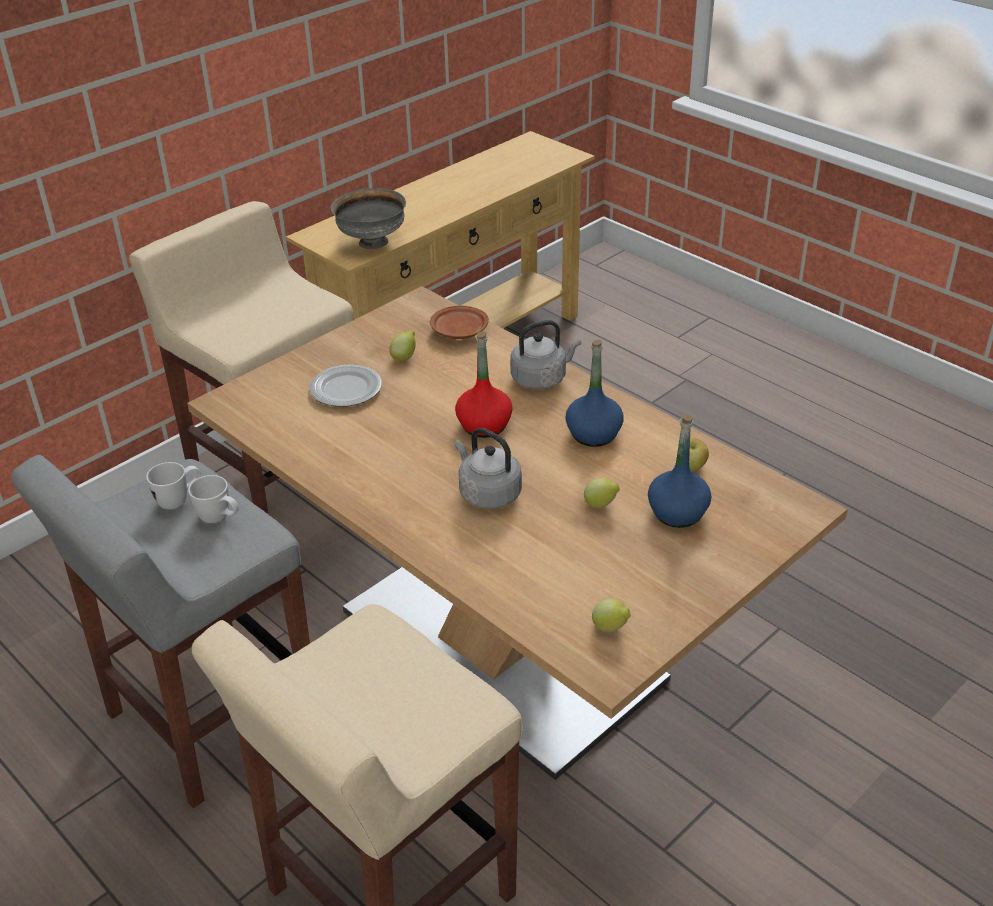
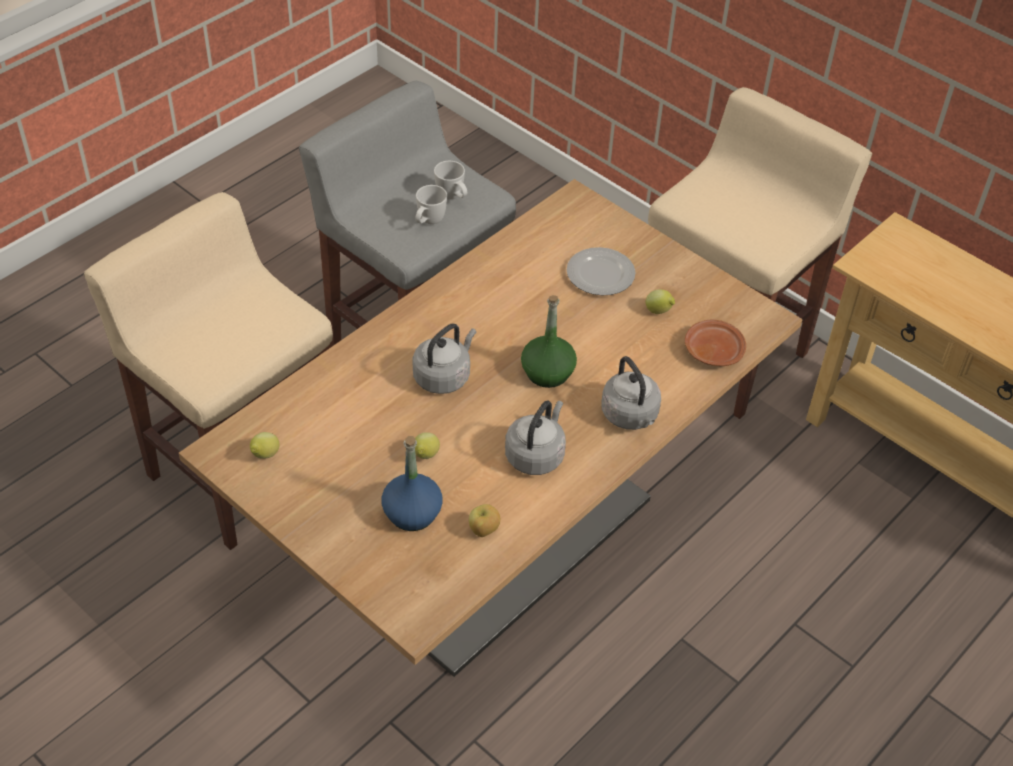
camera: 85 degrees right, 10 degrees up
(371, 243) = (896, 278): grey bowl -> none
(484, 425) = (547, 372): red bottle -> green bottle
(593, 434) = (536, 455): blue bottle -> grey kettle

